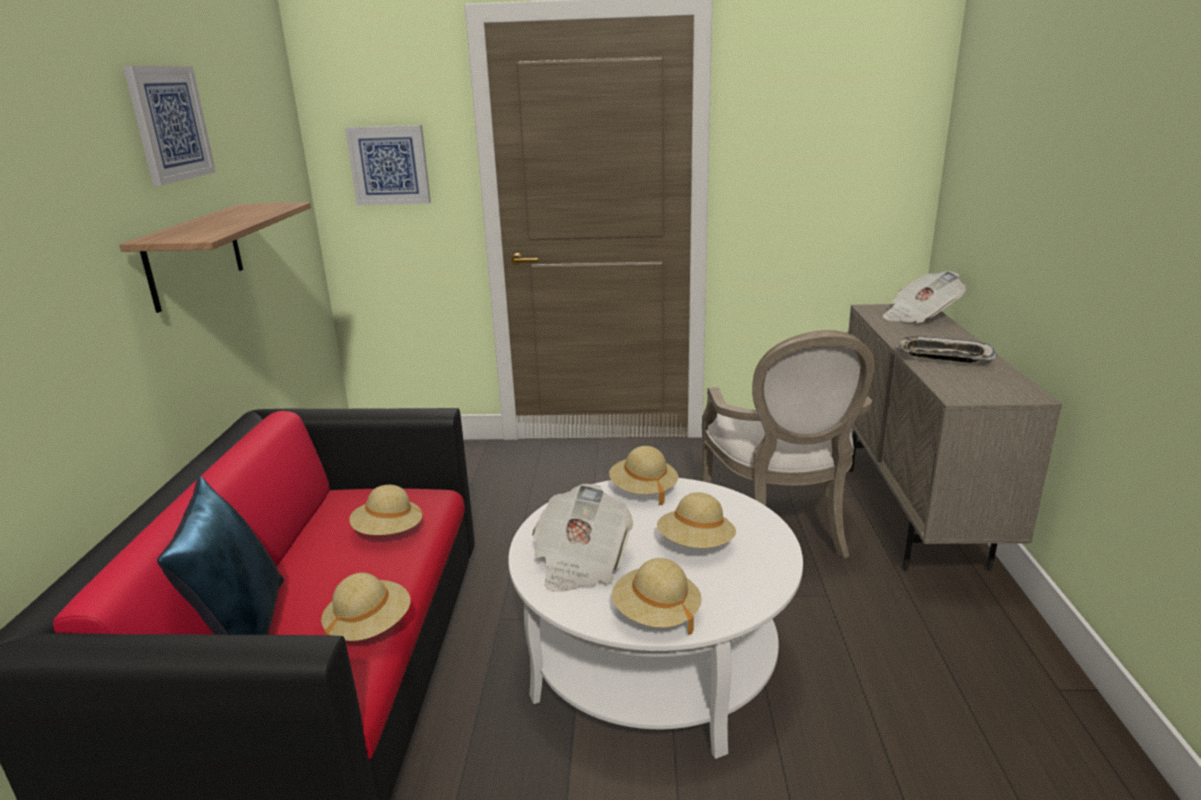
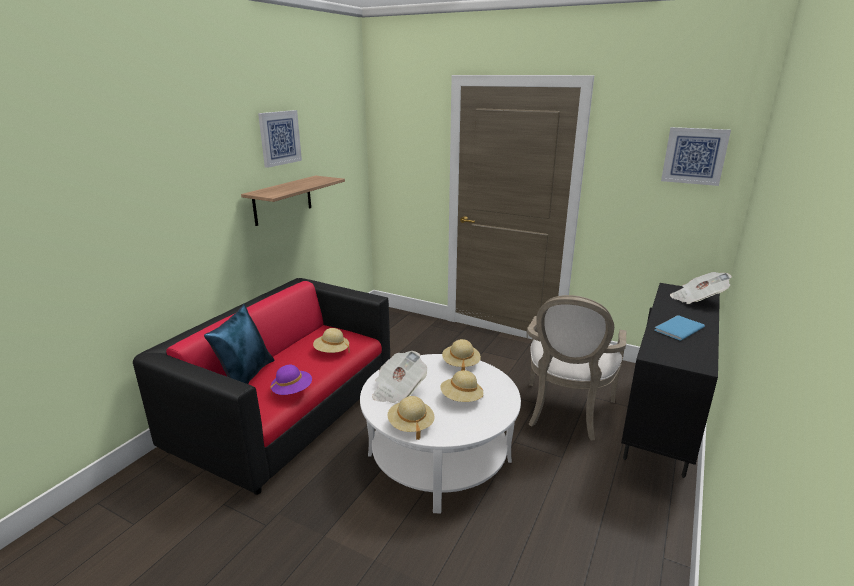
camera: 25 degrees right, 0 degrees up
(369, 626) = (292, 391): beige hat -> purple hat
(389, 165) = (405, 159): picture -> picture (694, 156)
(912, 515) = (660, 429): beige cabinet -> black cabinet
(943, 356) = (677, 329): tray -> blue book

